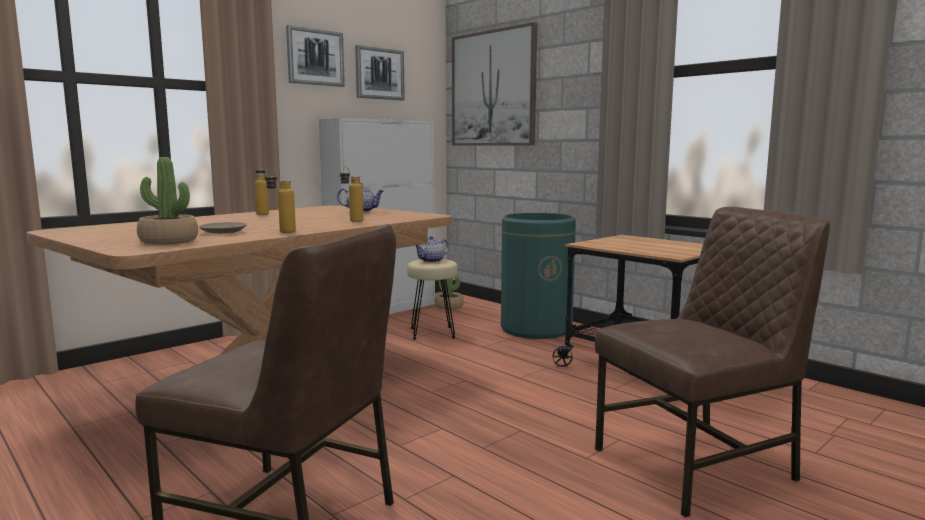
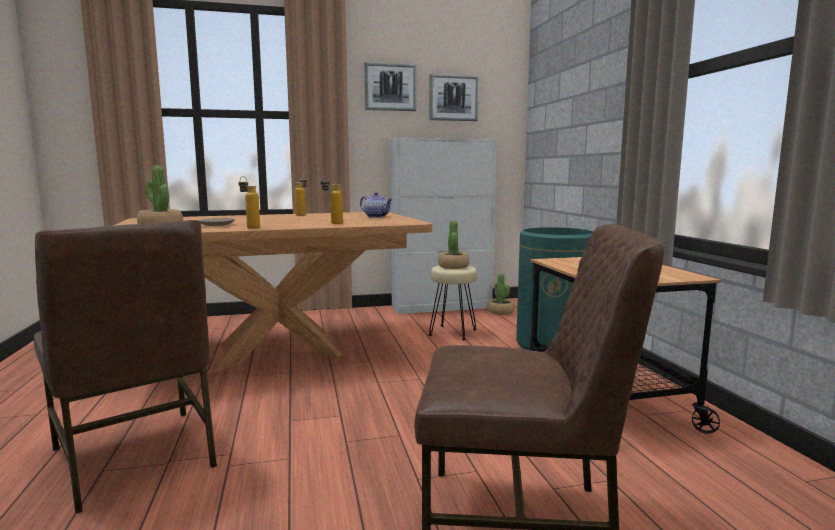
camera: 30 degrees right, 0 degrees up
(432, 261) = (453, 266): teapot -> potted plant
(493, 89) = (556, 105): picture -> none

